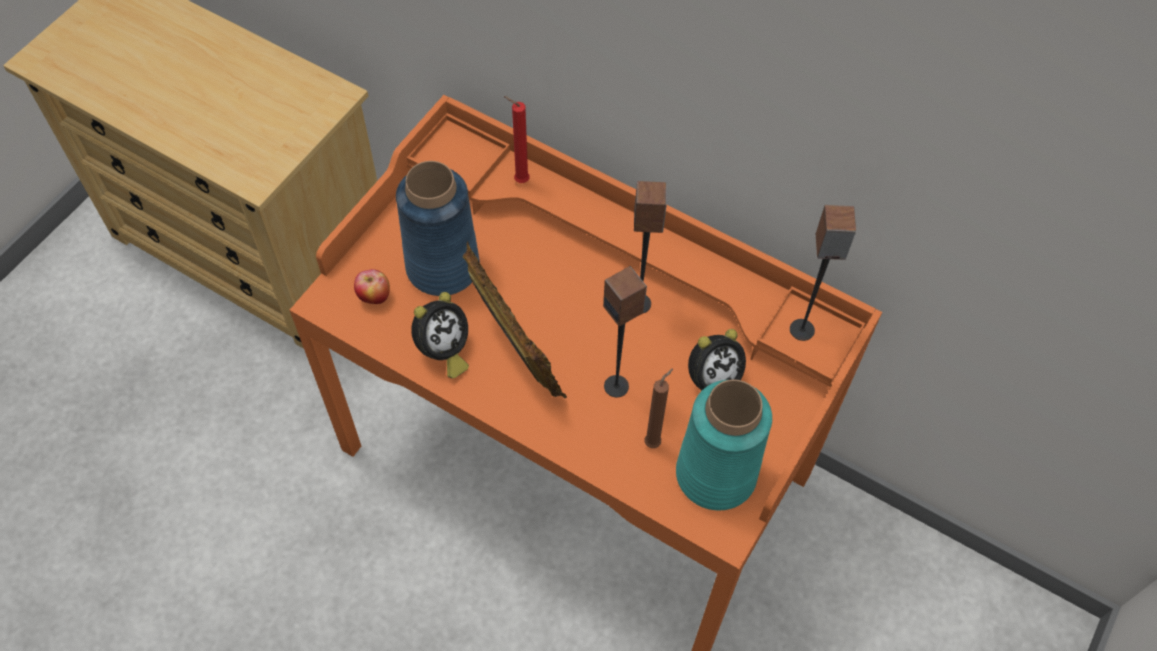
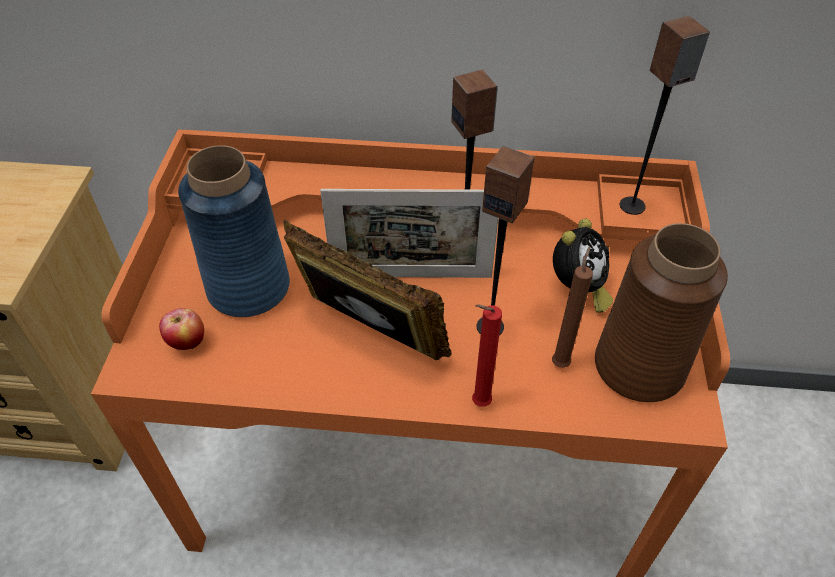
camera: 25 degrees left, 10 degrees down
(443, 351) = (292, 366): alarm clock -> none
(519, 180) = (290, 180): red candle -> red candle (478, 403)
(579, 312) = (411, 276): none -> picture frame
(715, 475) = (639, 367): turquoise vase -> brown vase

